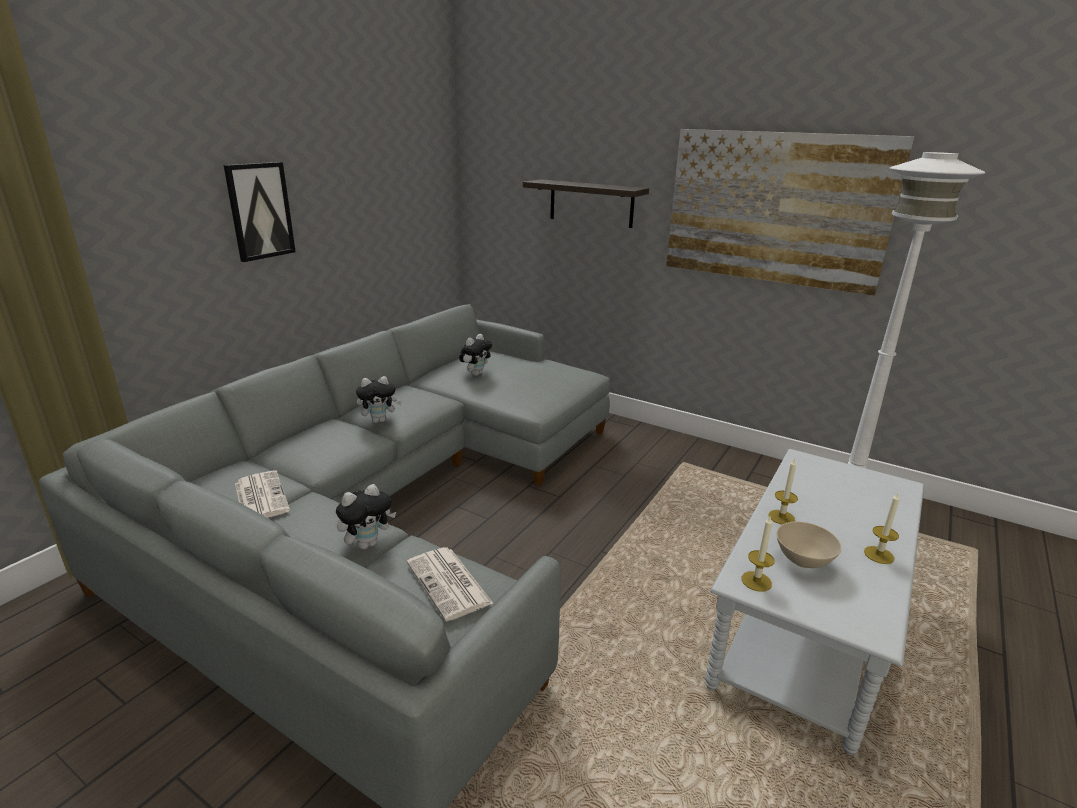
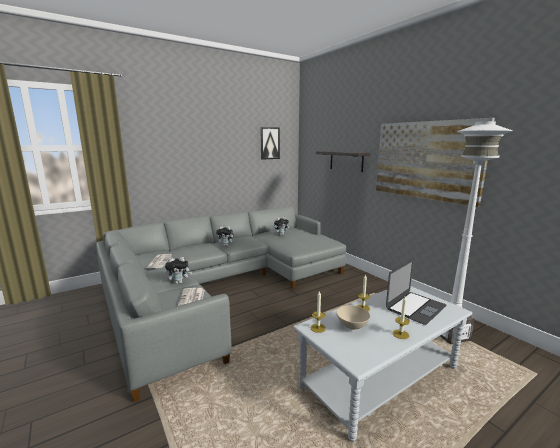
camera: 25 degrees right, 10 degrees down
(260, 211) = (199, 159): picture -> picture (269, 143)
(850, 495) = (415, 307): none -> laptop

